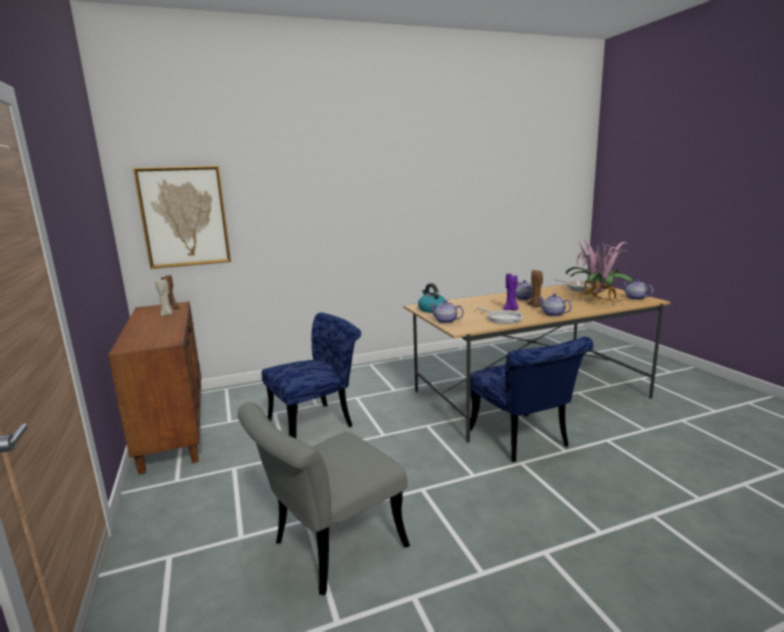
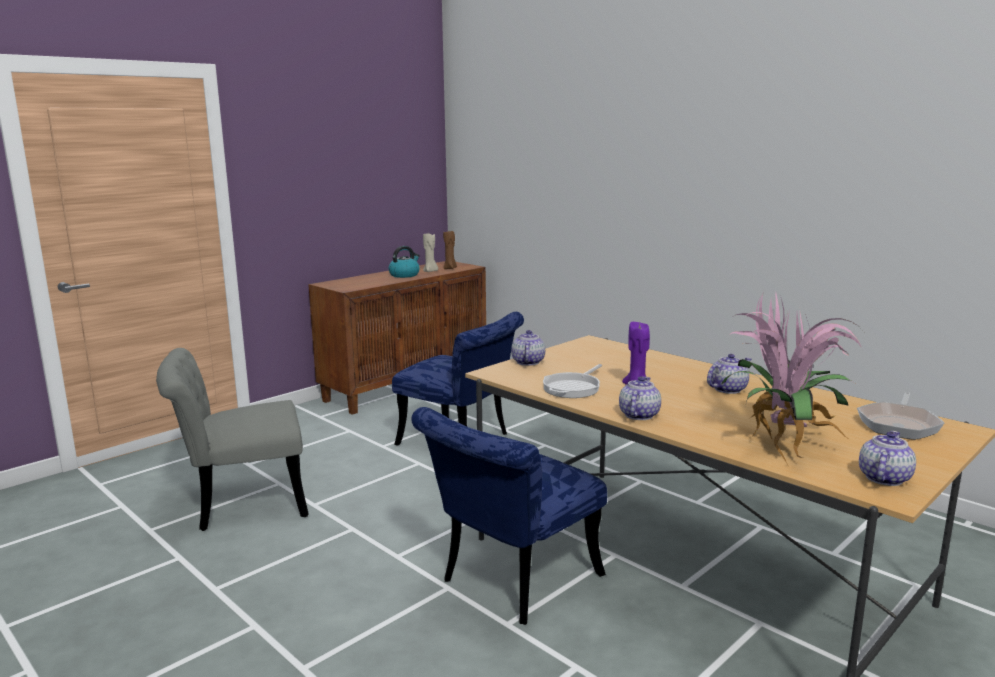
camera: 65 degrees right, 0 degrees up
(184, 217) = (493, 170): picture -> none
(329, 548) = (240, 503): grey chair -> grey chair turned 45 degrees counterclockwise
(431, 309) = (581, 349): kettle -> kettle (404, 275)
(535, 306) = (682, 400): brown candle -> none

